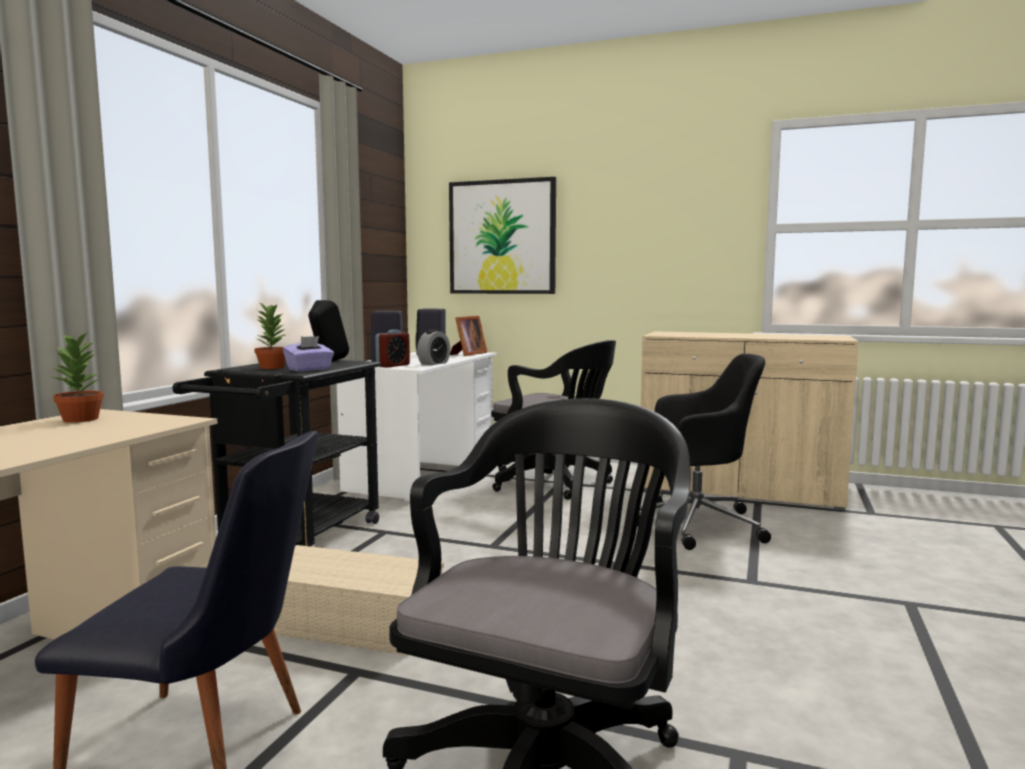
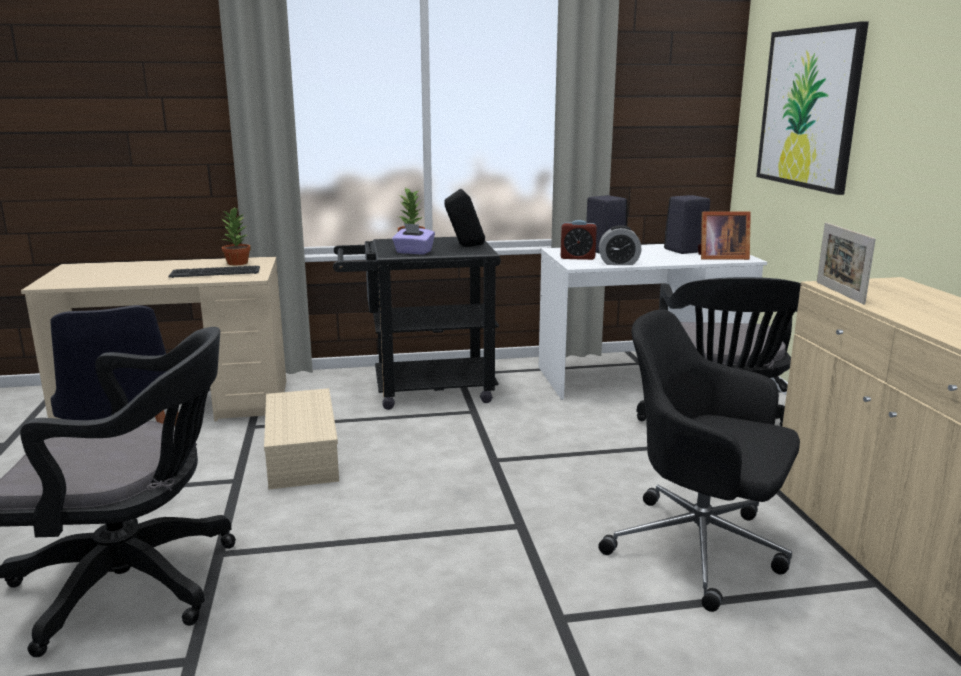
camera: 60 degrees right, 10 degrees up
(105, 428) = (215, 272): none -> keyboard
(677, 336) = (839, 292): none -> picture frame
(693, 525) = (700, 549): black office chair -> black office chair turned 150 degrees clockwise

